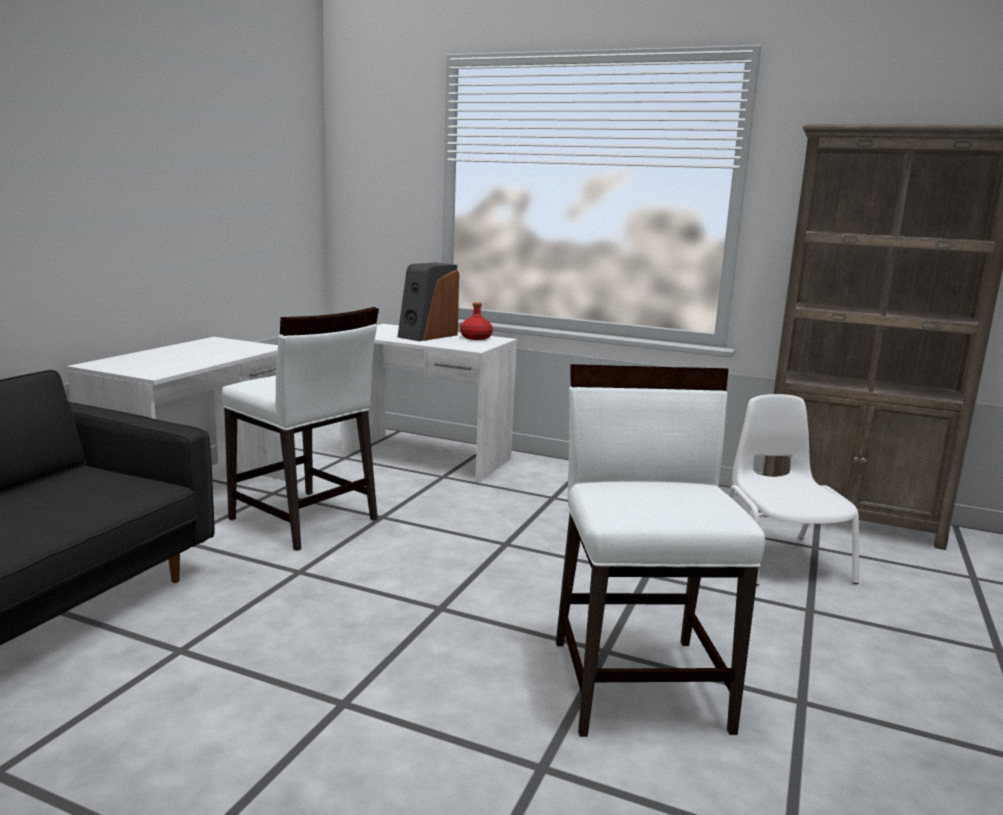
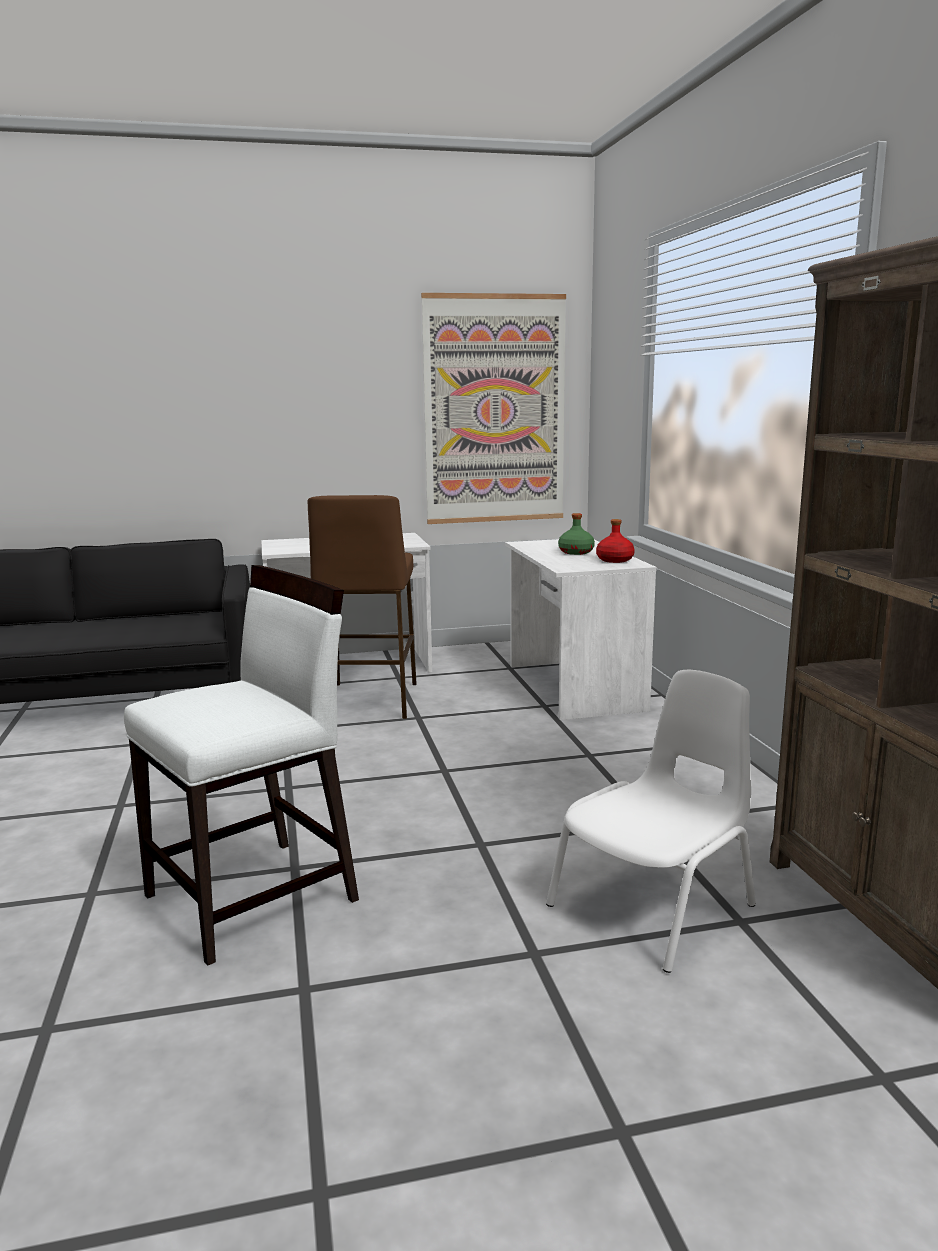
camera: 55 degrees right, 0 degrees up
(266, 202) = (495, 410): none -> picture
(303, 520) = (369, 700): white chair -> brown stool
(427, 336) = (576, 552): speaker -> green bottle

